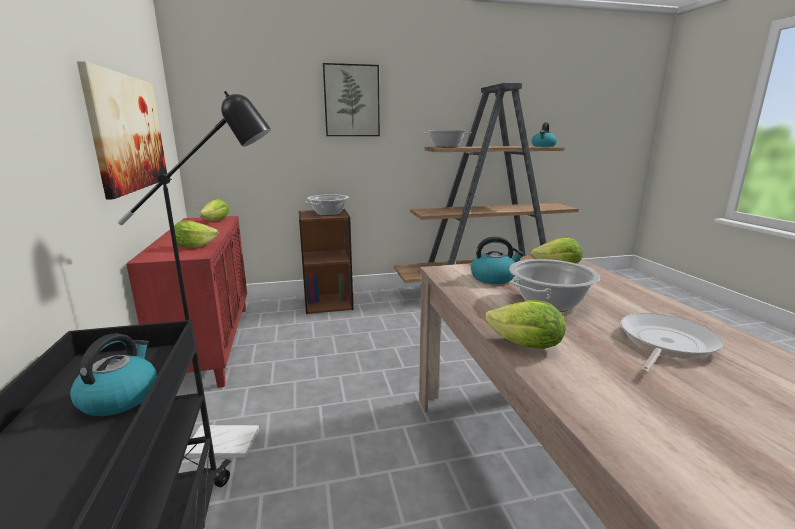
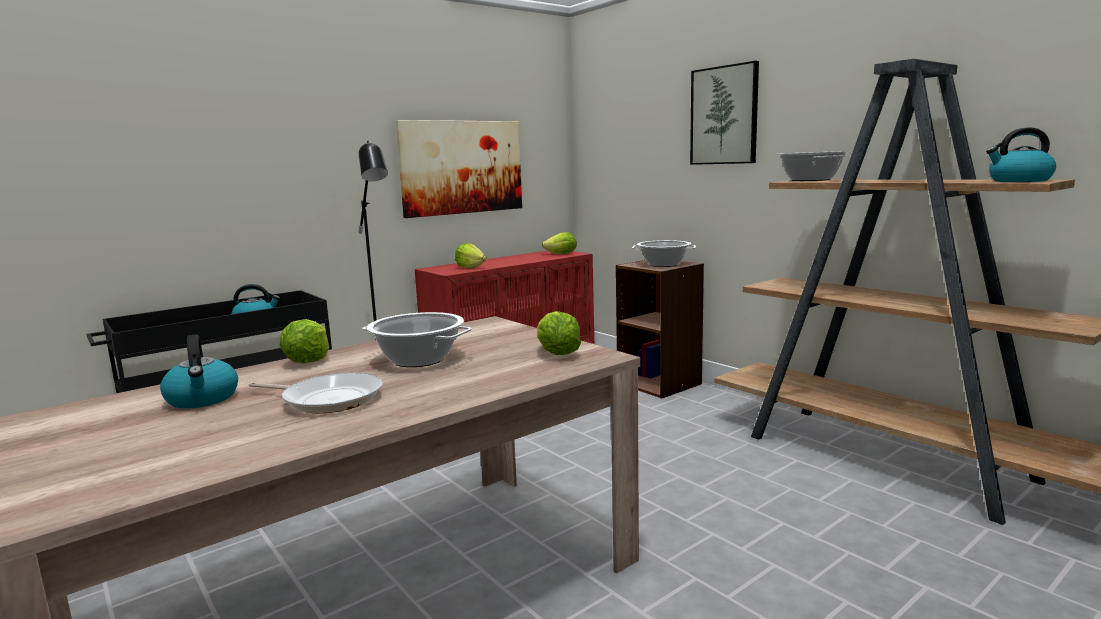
camera: 65 degrees right, 5 degrees down
(493, 278) = (483, 337): kettle -> kettle (203, 399)

